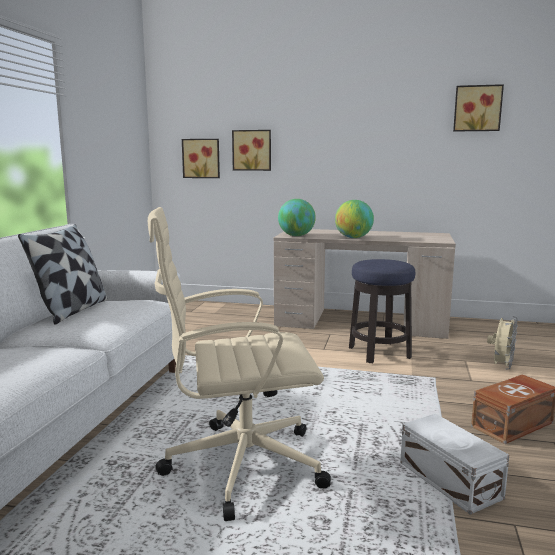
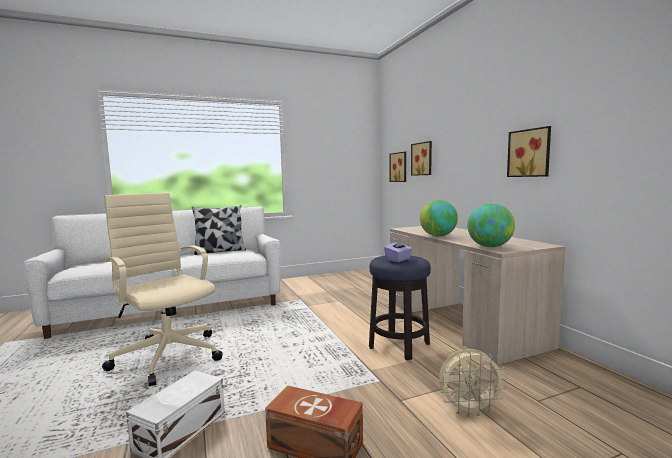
camera: 55 degrees right, 5 degrees down
(296, 236) = (407, 229): globe -> globe (489, 246)
(389, 263) = (398, 260): none -> purple tissue box
(477, 108) = (603, 88): picture -> picture (530, 153)

